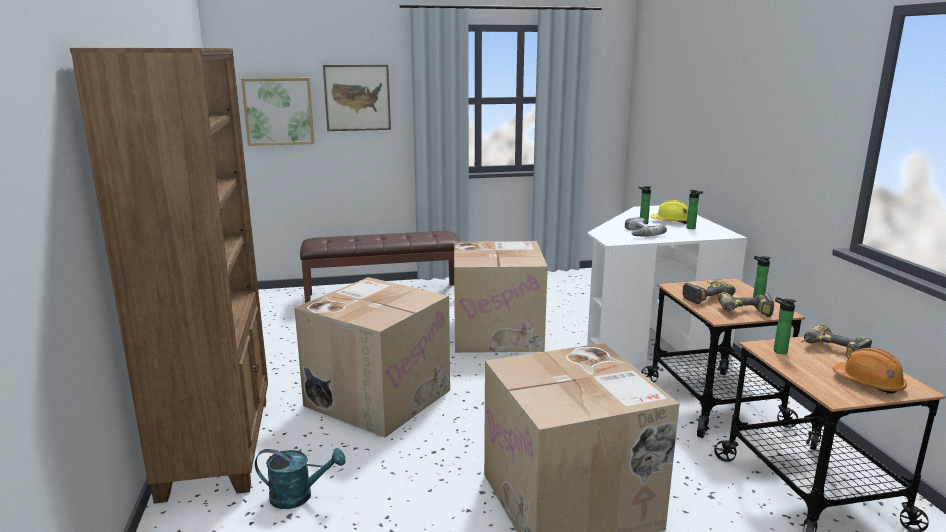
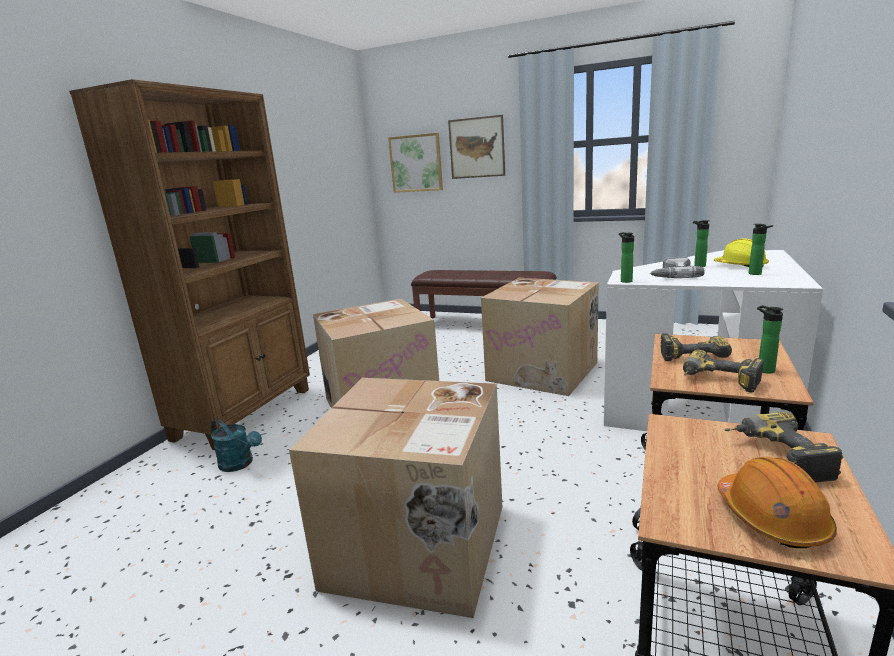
camera: 35 degrees right, 0 degrees up
(777, 351) = (687, 436): bottle -> bottle (625, 281)

